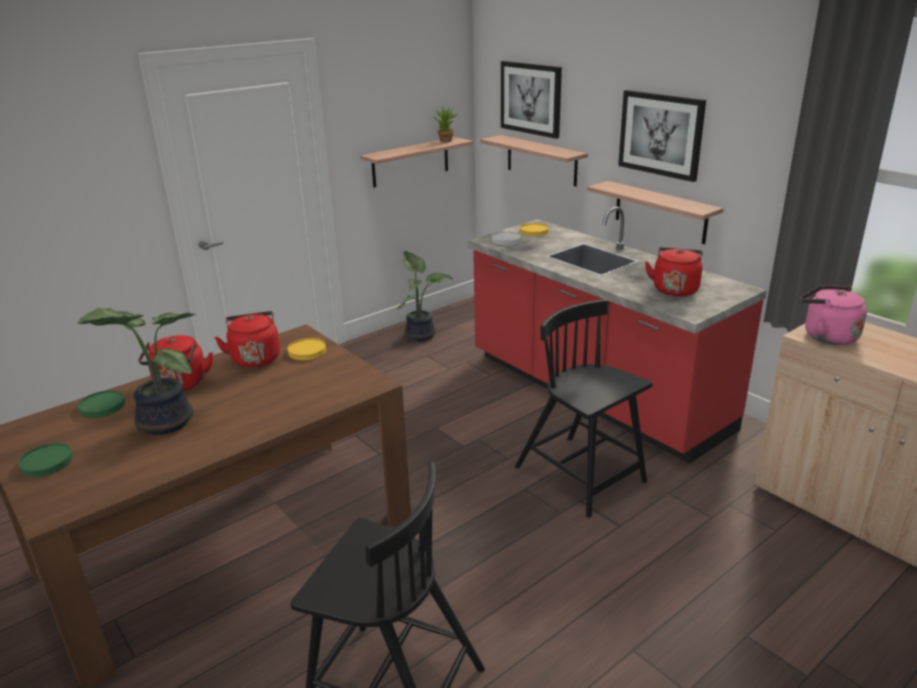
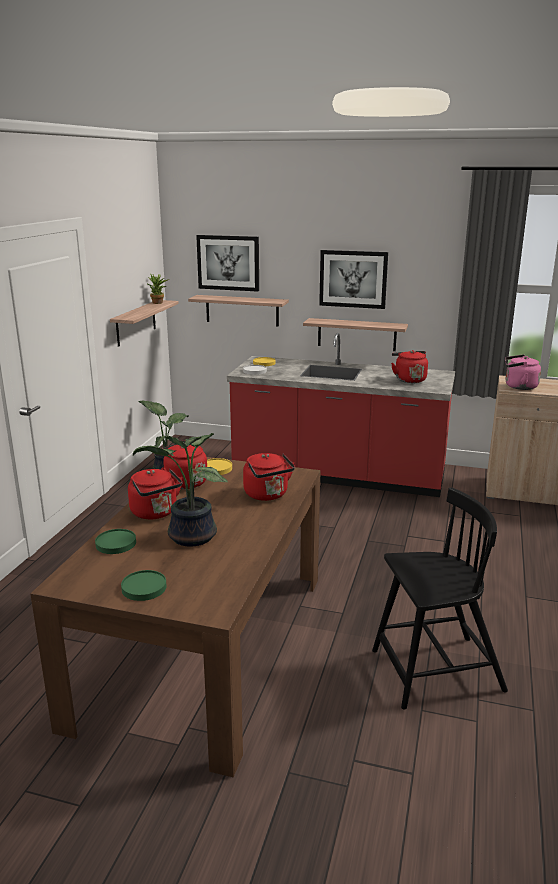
camera: 35 degrees left, 5 degrees down
(301, 399) = (267, 495): none -> red kettle
(581, 476) = (391, 522): black chair -> none

